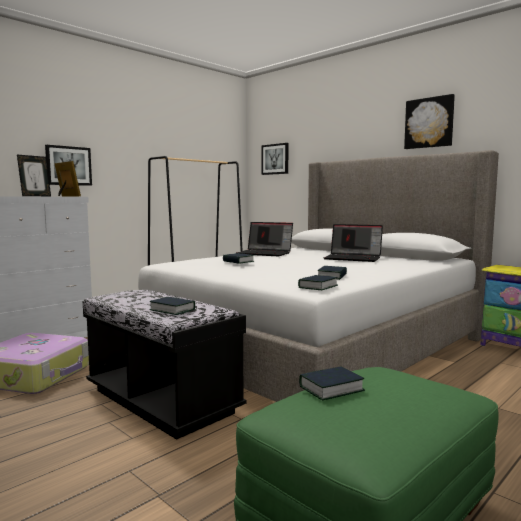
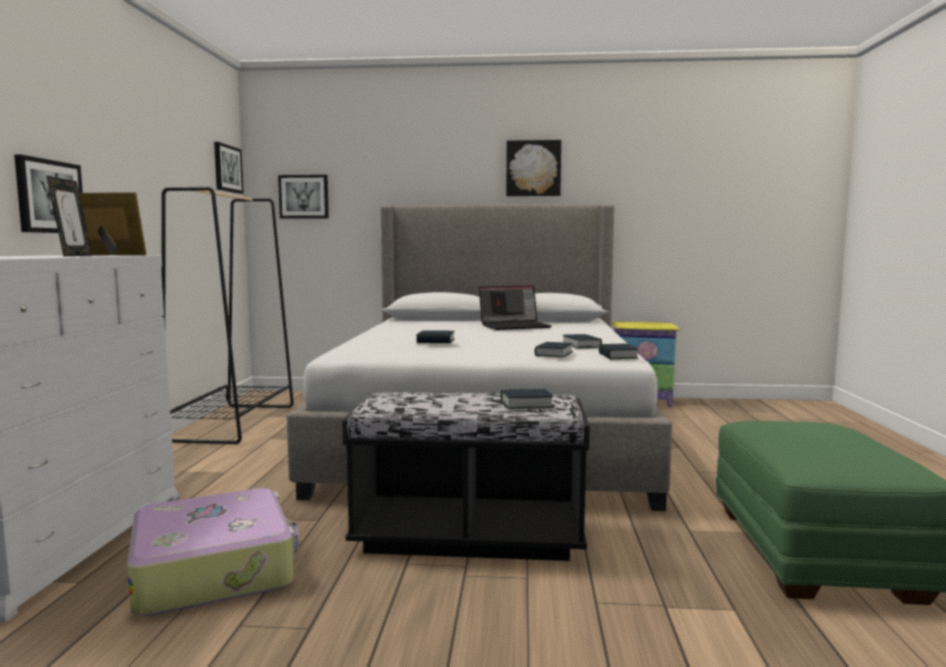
camera: 40 degrees left, 0 degrees up
(228, 143) = (227, 168): none -> picture
(265, 253) = (402, 330): laptop -> none
(331, 389) = (790, 439): book -> book (553, 354)

